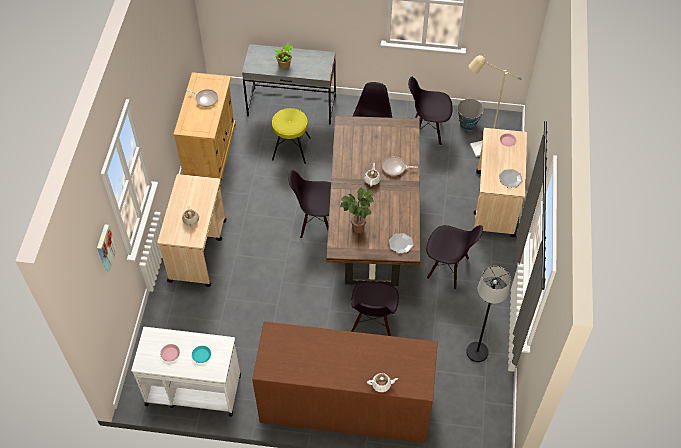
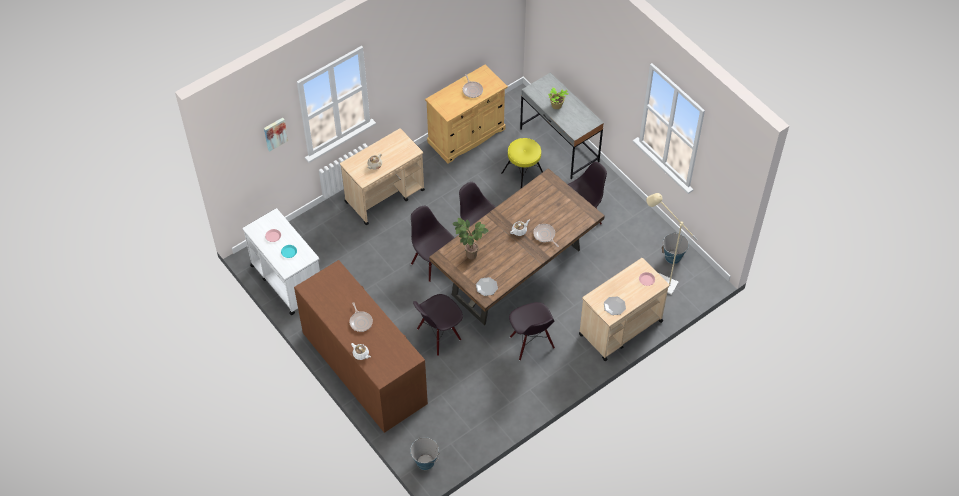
camera: 45 degrees right, 0 degrees up
(347, 357) = (360, 321): none -> frying pan
(427, 131) = (635, 239): black chair -> black chair (433, 263)
(477, 352) = (484, 411): black floor lamp -> none
(483, 435) = (425, 462): none -> bucket

